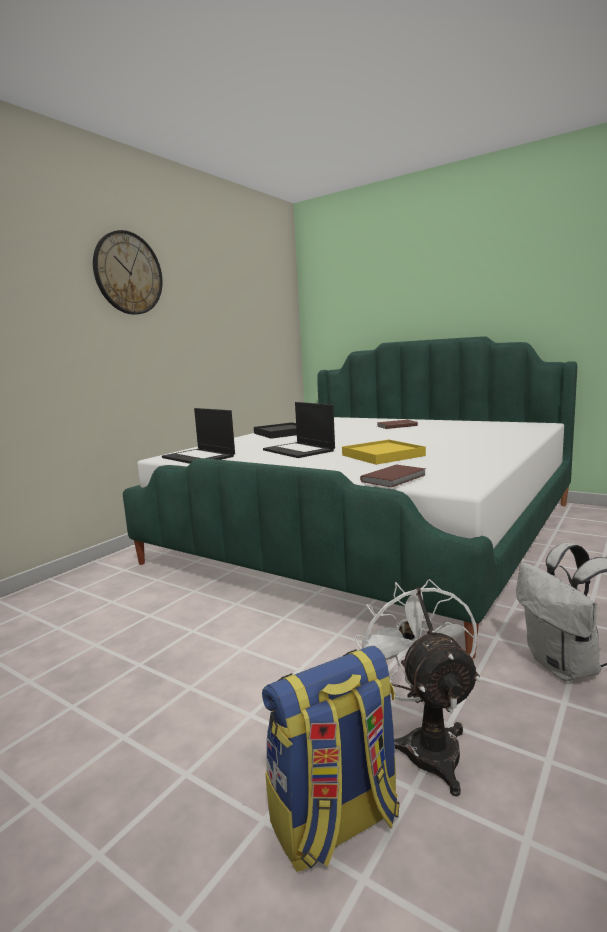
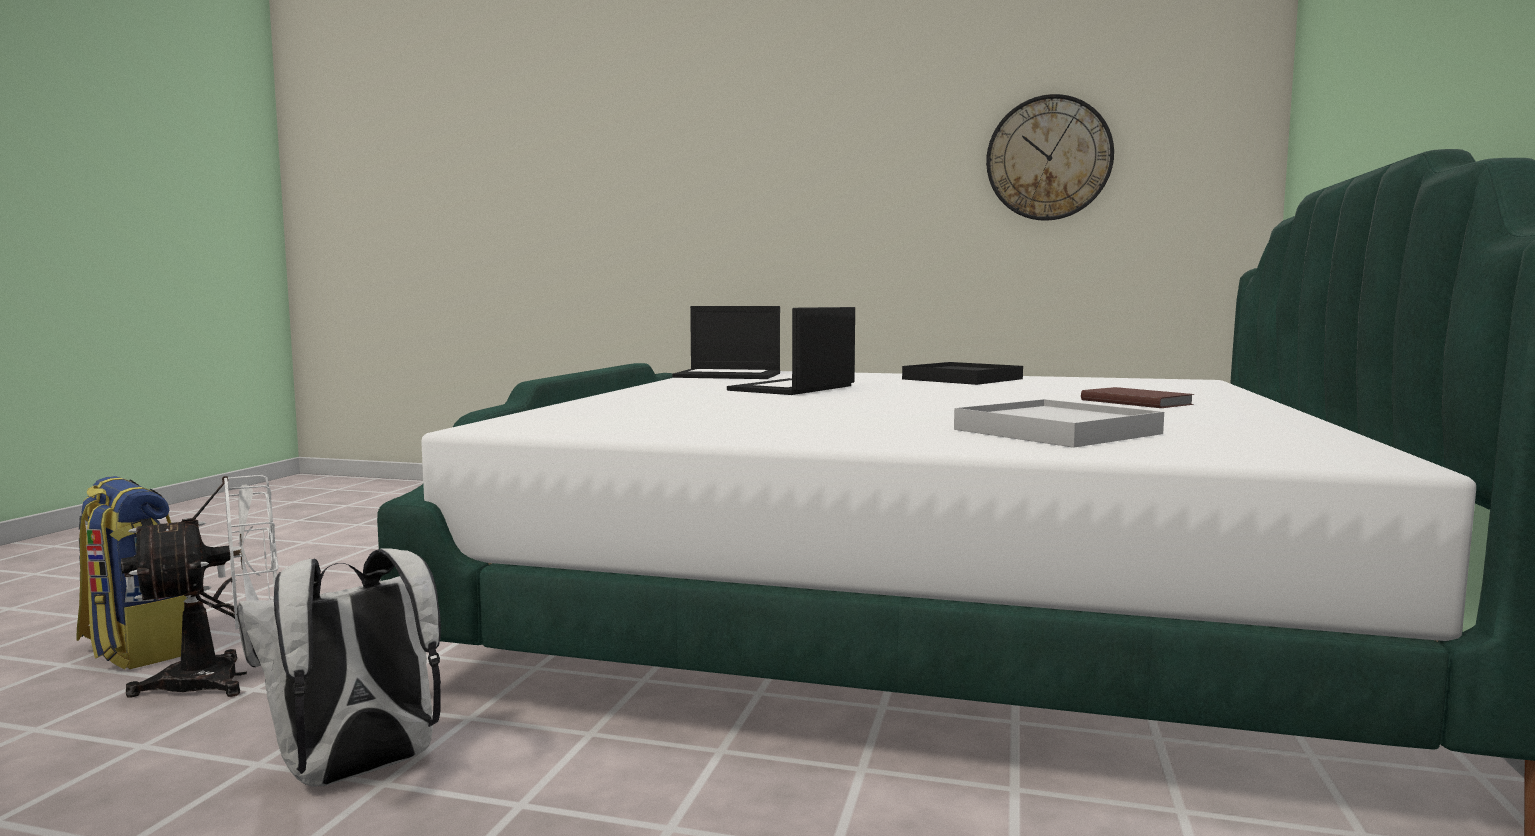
camera: 70 degrees right, 5 degrees down
(128, 273) = (806, 110): wall clock -> wall clock (1048, 158)
(199, 457) = (729, 375): laptop -> laptop turned 105 degrees counterclockwise
(383, 455) = (757, 406): yellow tray -> none
(395, 478) = (551, 409): brown book -> none
(483, 435) = (1057, 432): none -> white tray

